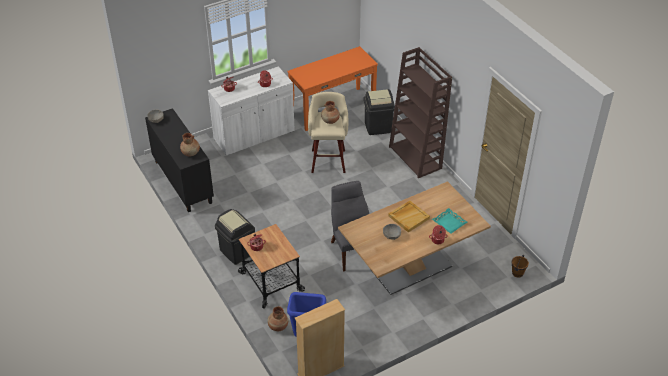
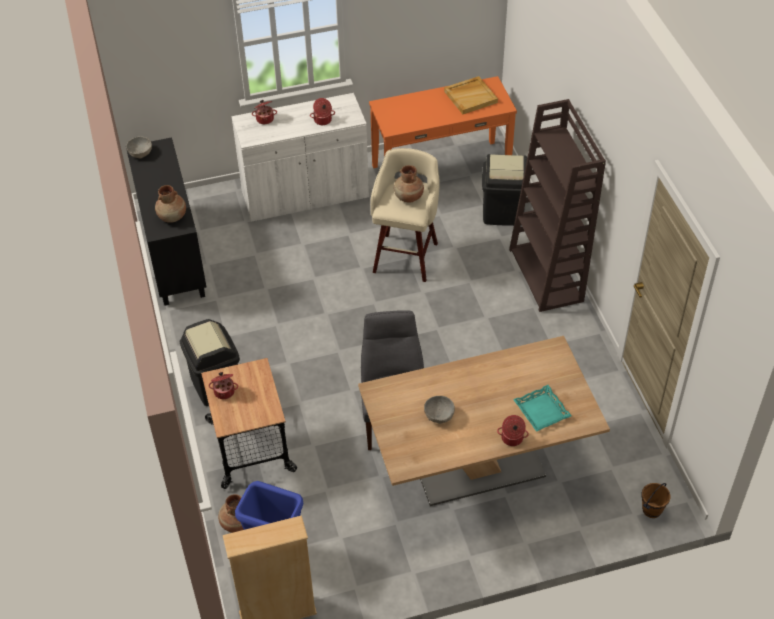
camera: 15 degrees right, 5 degrees up
(409, 217) = (478, 388): beige tray -> beige tray (470, 96)

